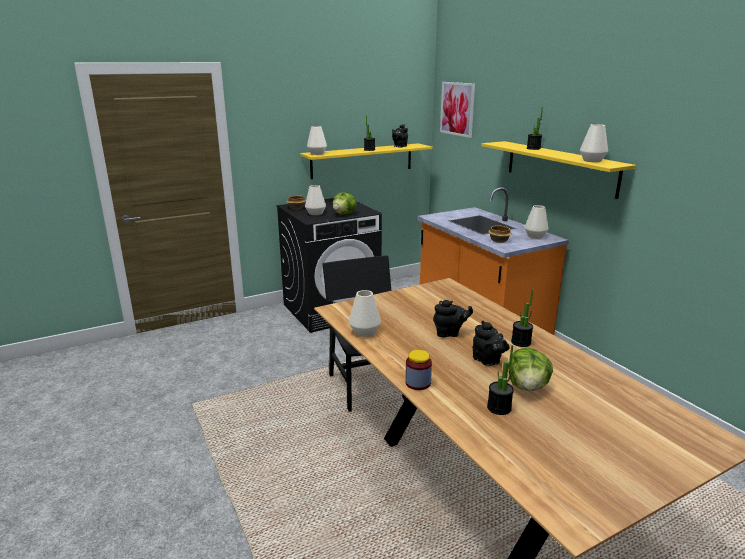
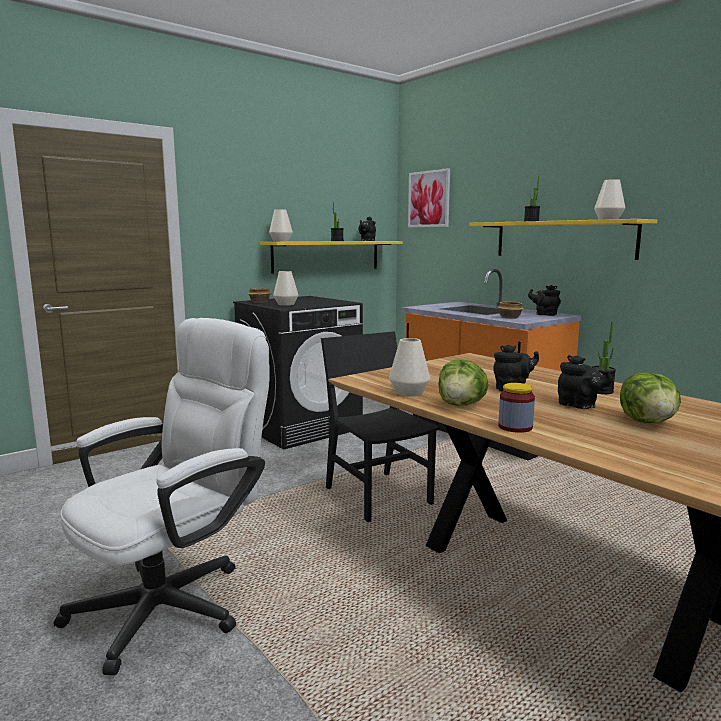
camera: 10 degrees left, 10 degrees down
(192, 464) = (175, 601): none -> white office chair
(344, 214) = (320, 304): lettuce -> lettuce (461, 405)
(499, 408) = (635, 440): potted plant -> none
(535, 236) = (544, 314): white vase -> black teapot

